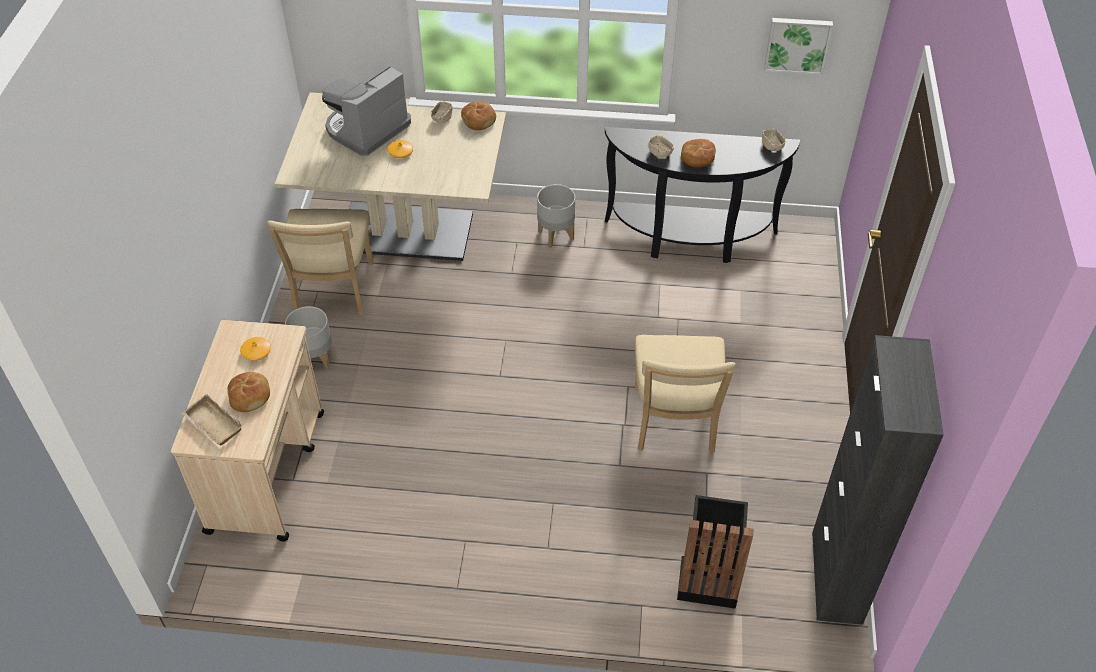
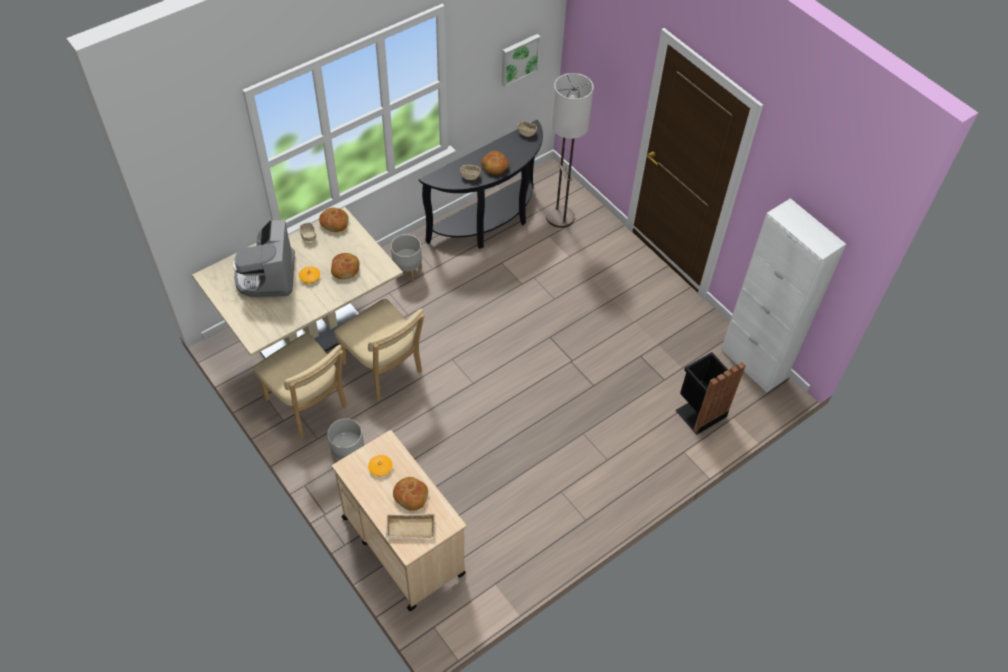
camera: 45 degrees left, 5 degrees up
(439, 164) = (345, 269): none -> bread
(674, 423) = (596, 340): beige chair -> beige chair (384, 370)
(775, 280) = (560, 217): none -> floor lamp
(836, 577) = (753, 363): black cabinet -> white cabinet

